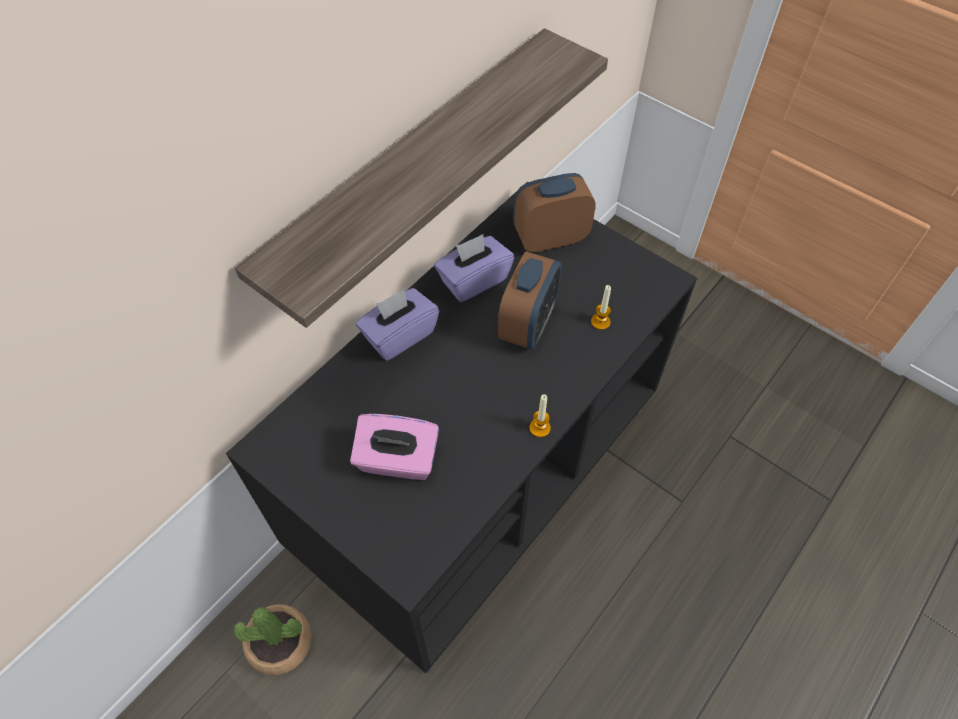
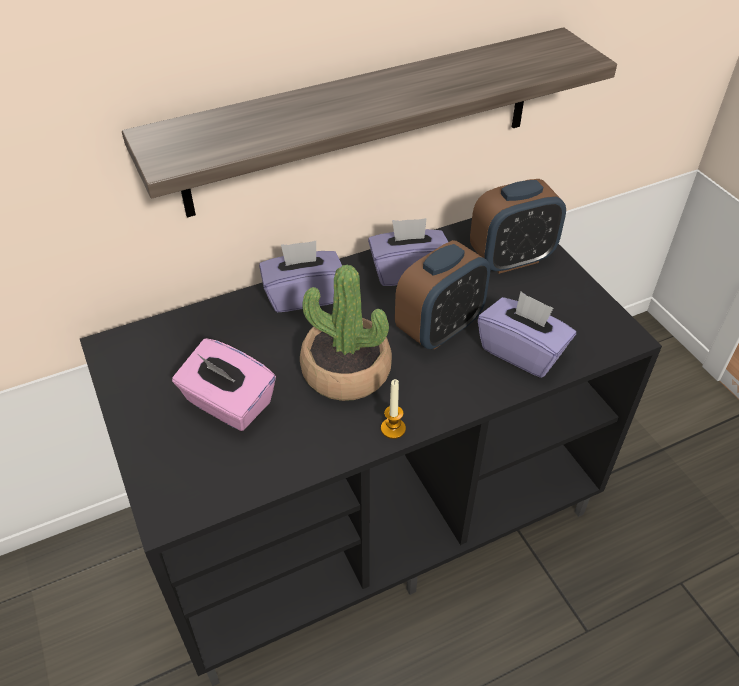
camera: 25 degrees right, 10 degrees down
(280, 643) = (93, 586): potted plant -> potted plant (346, 371)
(550, 238) = (511, 259): alarm clock -> alarm clock turned 150 degrees clockwise
(600, 322) = (522, 351): candle -> purple tissue box

